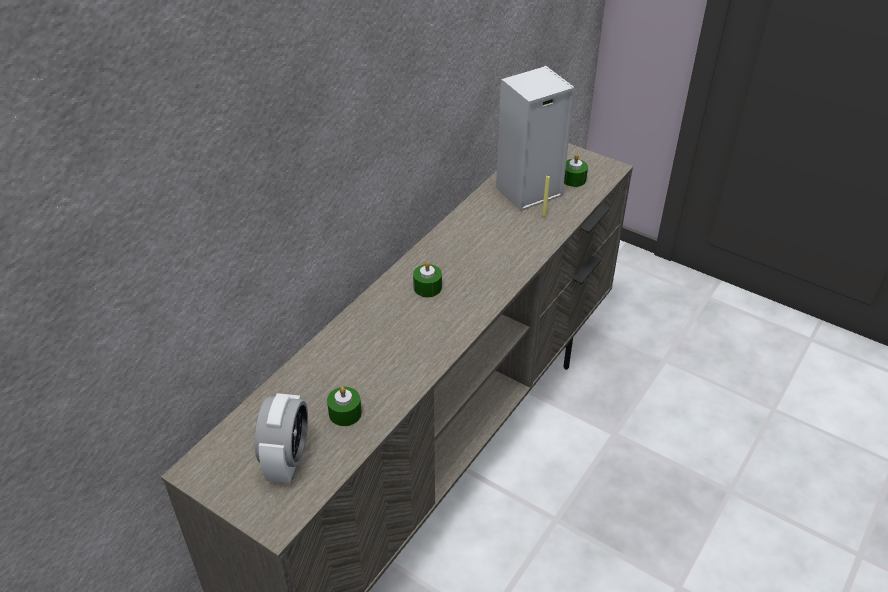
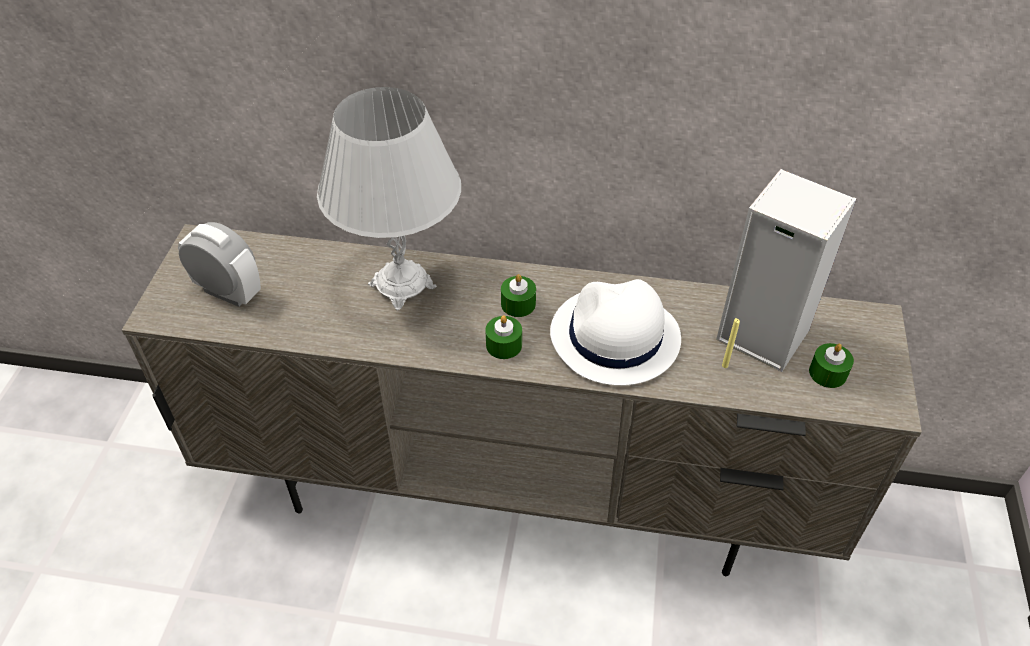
camera: 65 degrees right, 5 degrees up
(287, 460) = (228, 292): alarm clock -> alarm clock turned 135 degrees counterclockwise
(345, 413) = (302, 309): green candle -> green candle (504, 345)
(362, 344) = (402, 285): none -> white table lamp
(490, 253) = (614, 337): none -> white hat

